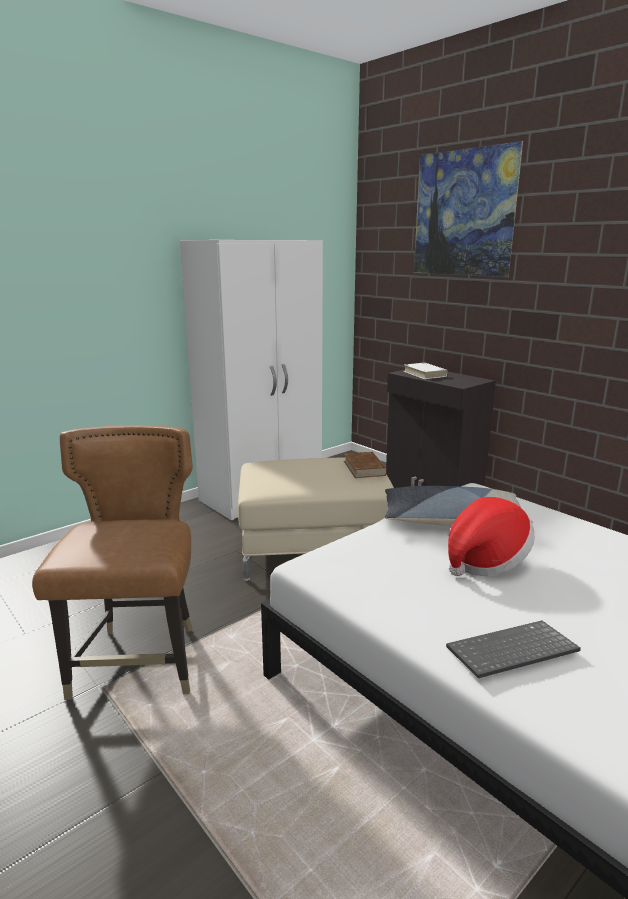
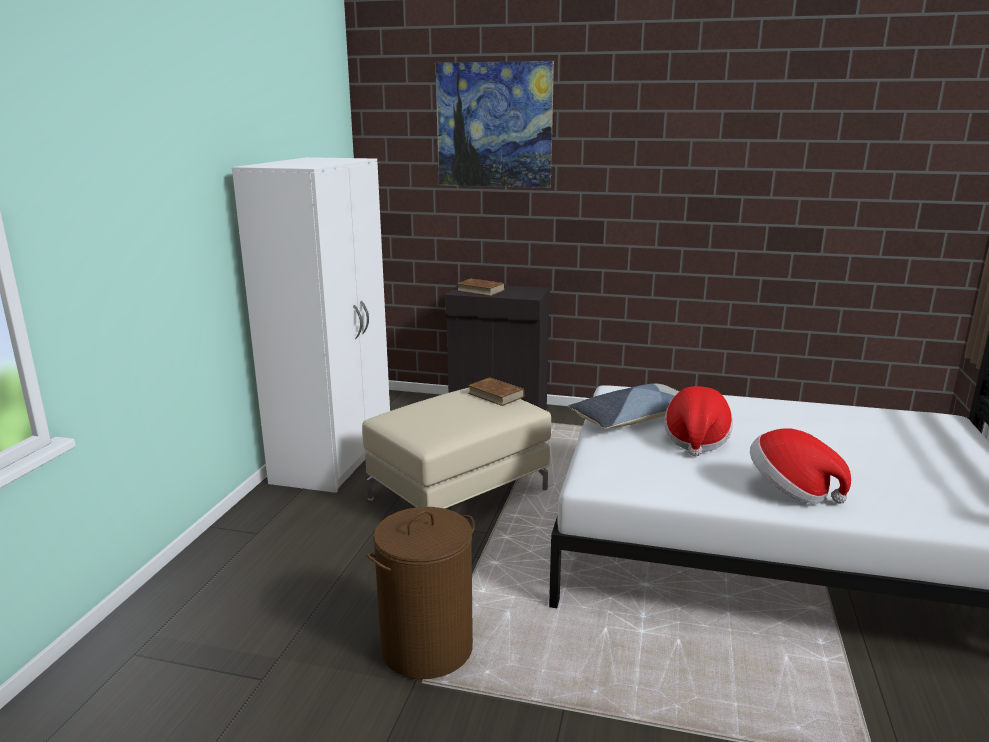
camera: 35 degrees left, 0 degrees up
(140, 662) = (427, 647): brown chair -> brown laundry basket
(424, 374) = (480, 290): white book -> brown book
(512, 653) = (791, 490): keyboard -> hat

